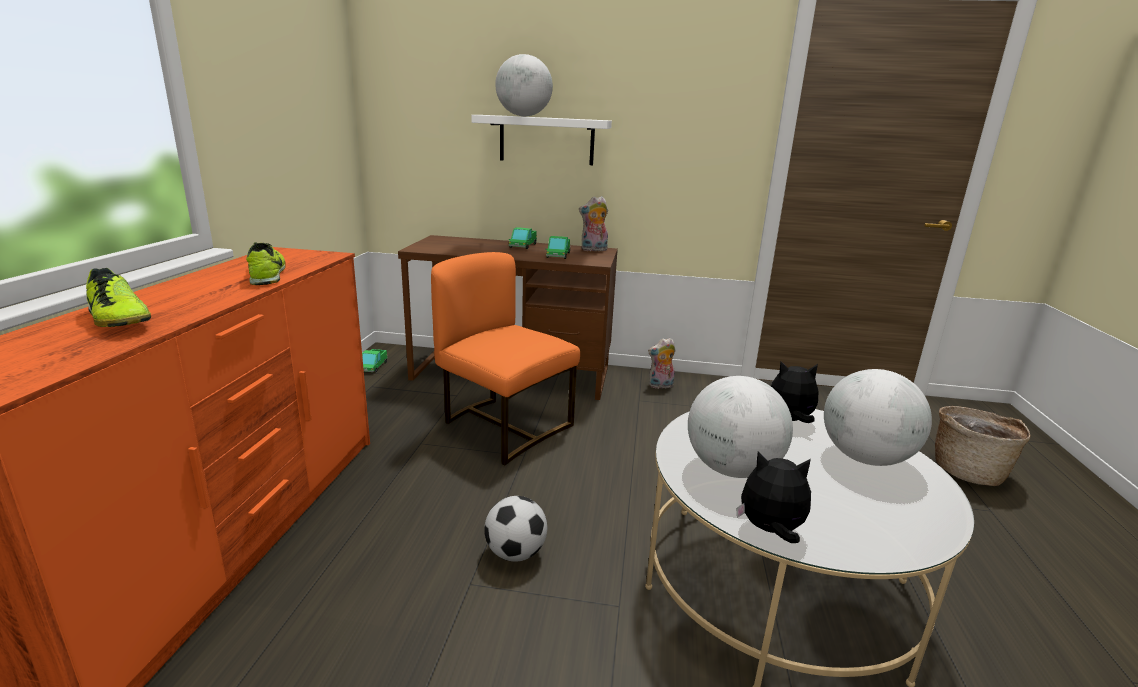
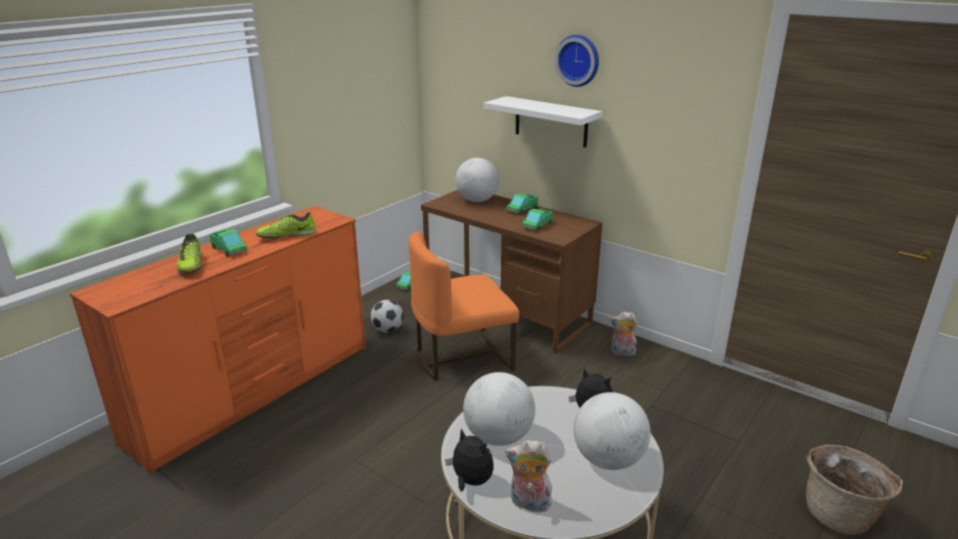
camera: 30 degrees right, 5 degrees up
(178, 296) = (229, 249): none -> toy truck
(267, 274) = (286, 235): shoe -> shoe turned 120 degrees counterclockwise
(504, 426) = (462, 358): orange chair -> orange chair turned 90 degrees counterclockwise
(515, 553) = (395, 450): football -> football (387, 330)
(523, 116) = (526, 104): globe -> globe (477, 200)
(581, 63) = (578, 60): none -> wall clock
(593, 250) = (576, 222): plush toy -> plush toy (529, 504)

